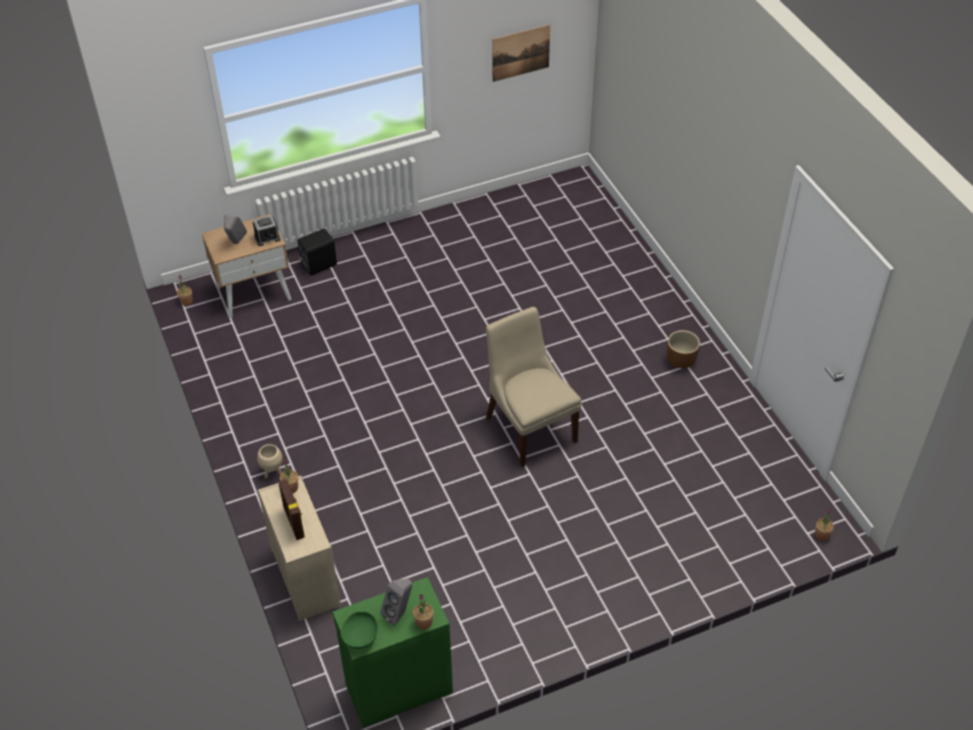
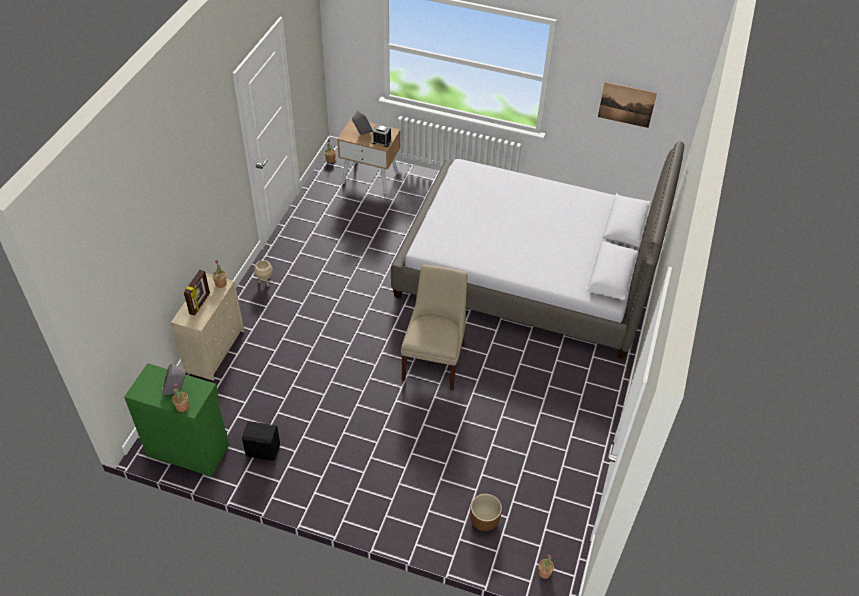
camera: 40 degrees right, 0 degrees up
(318, 264) = (423, 184): black speaker -> black speaker (262, 449)
(360, 637) = (143, 387): green bowl -> none
(517, 284) = (528, 270): none -> bed
(681, 361) = (581, 389): brown planter -> brown planter (484, 521)

